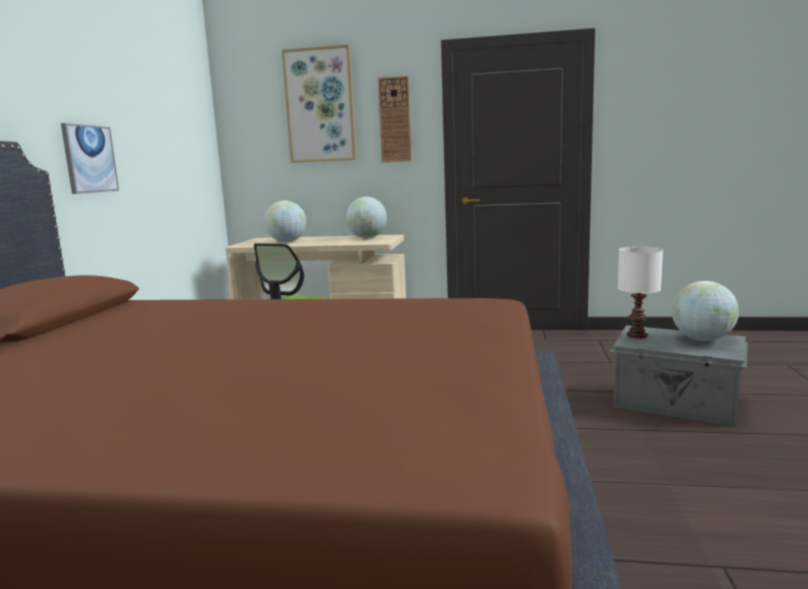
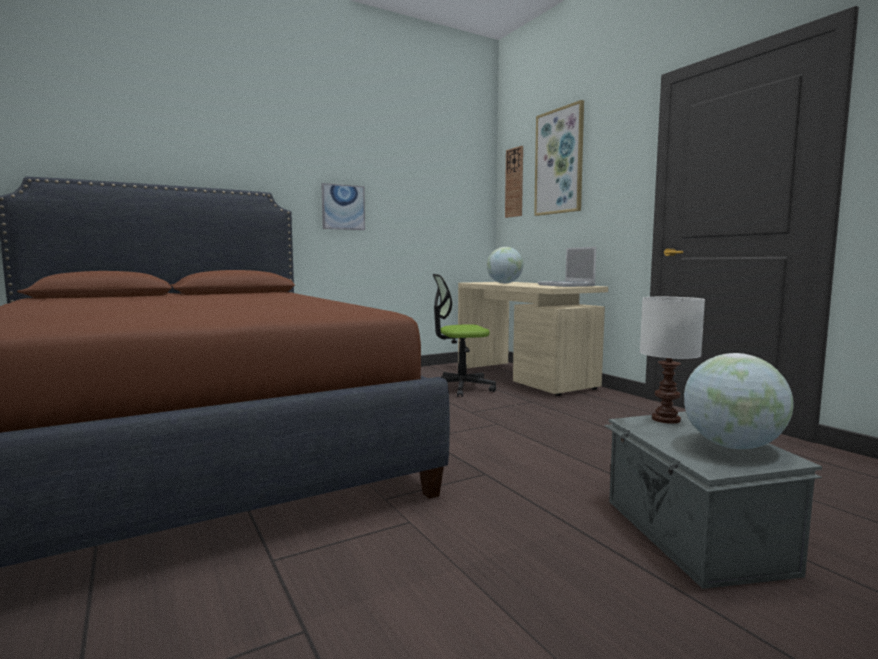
camera: 50 degrees right, 5 degrees down
(367, 237) = (567, 285): globe -> laptop
(395, 120) = (614, 168): wall clock -> wall clock (514, 182)

